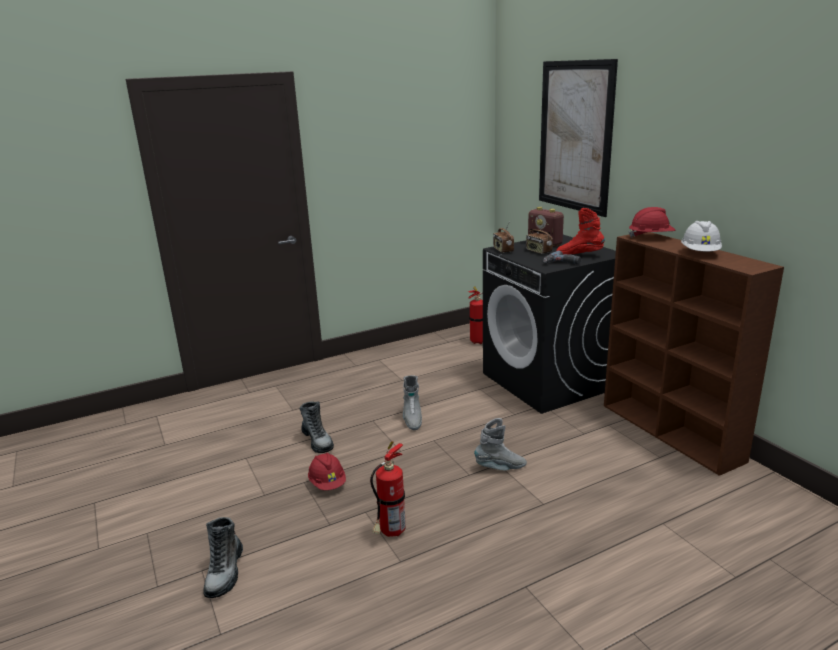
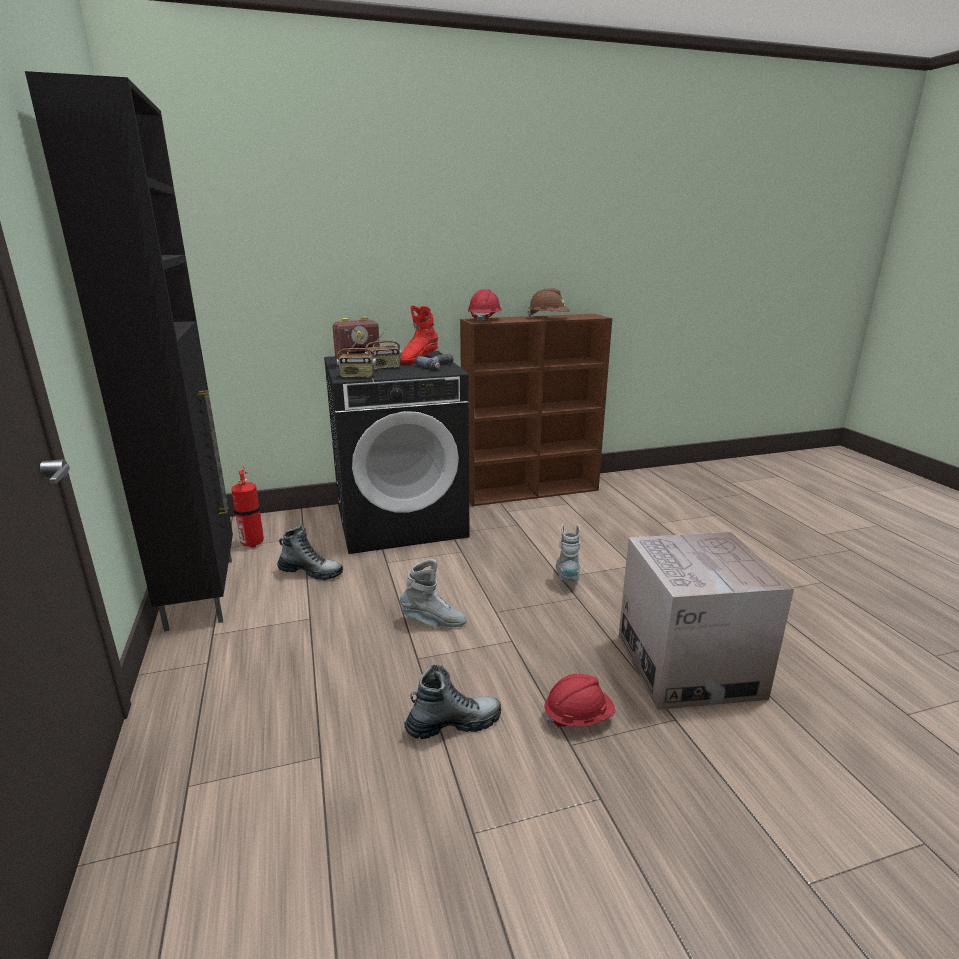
camera: 80 degrees left, 0 degrees up
(225, 572) = (804, 846): boot -> boot (311, 572)
(390, 533) = (688, 666): fire extinguisher -> cardboard box
(417, 345) = (202, 591): none -> black cabinet
(574, 137) = (325, 231): picture -> none
(700, 253) = (548, 318): white hard hat -> brown hard hat

